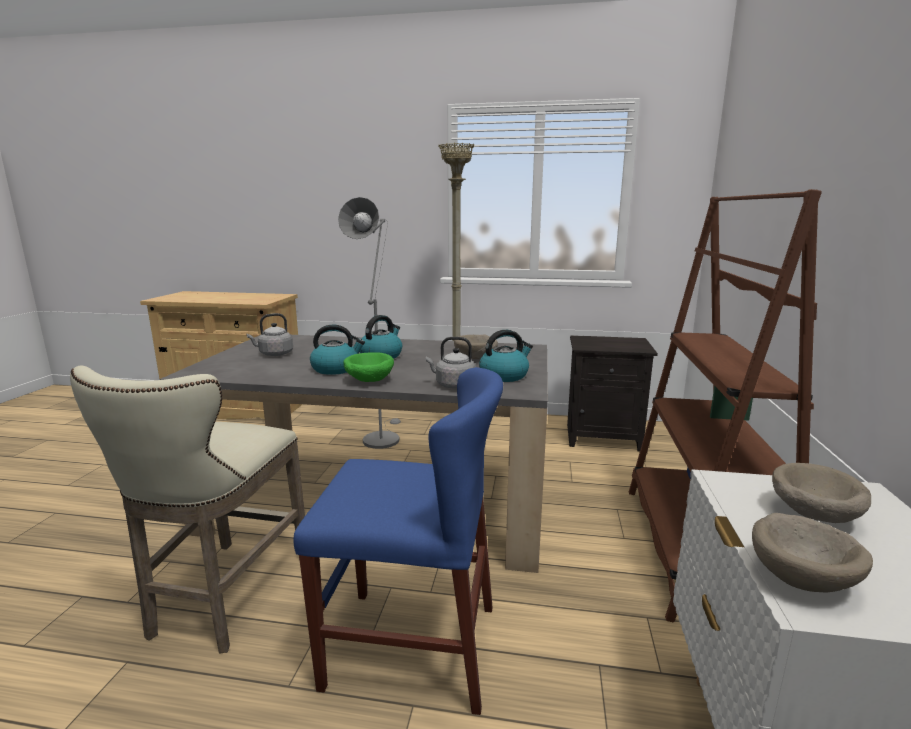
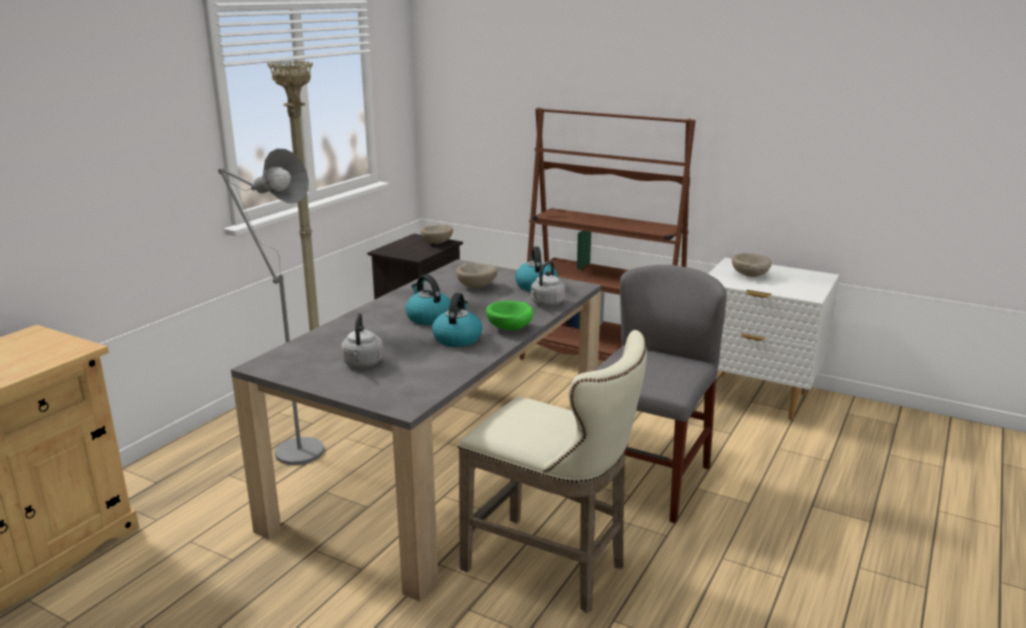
camera: 70 degrees left, 5 degrees up
(411, 646) = (647, 481): blue chair -> grey chair
(803, 579) = (795, 291): beige bowl -> beige bowl (437, 242)

